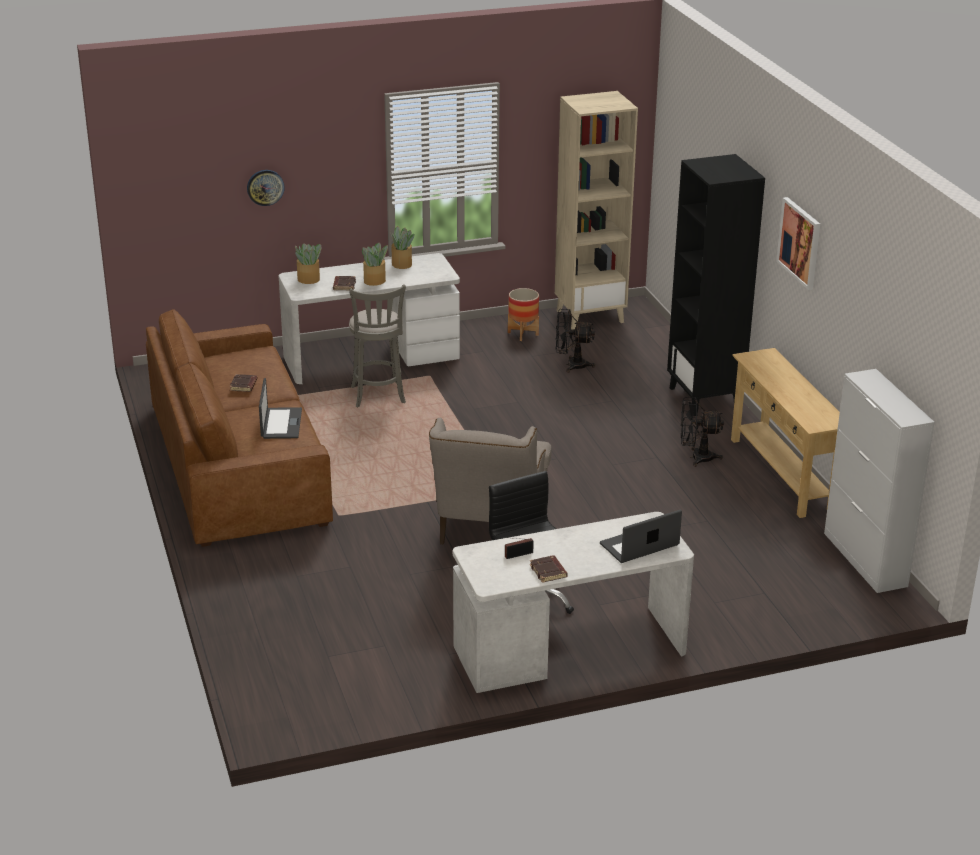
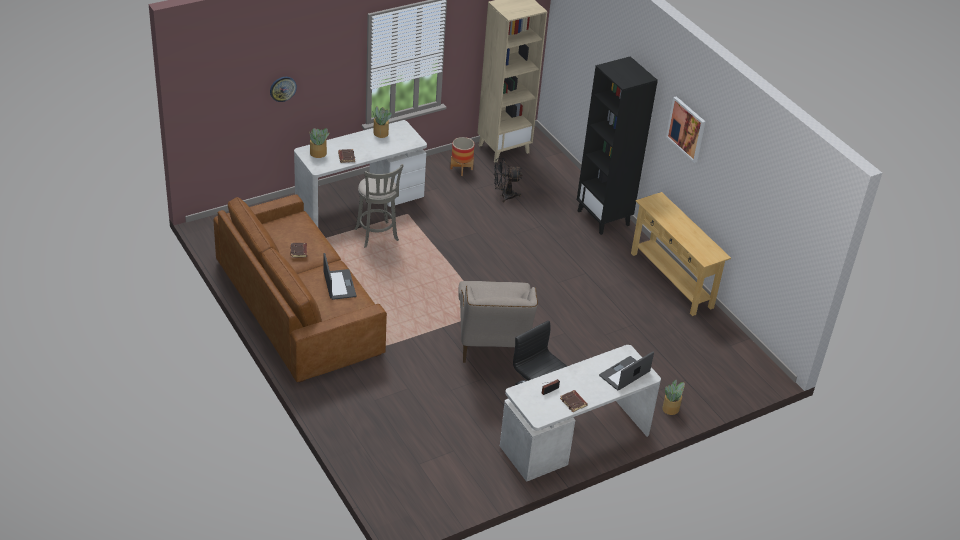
camera: 15 degrees left, 10 degrees up
(375, 281) = (367, 151): potted plant -> potted plant (671, 408)
(696, 457) = (612, 271): black fan -> none
(865, 560) = (741, 346): white cabinet -> none

